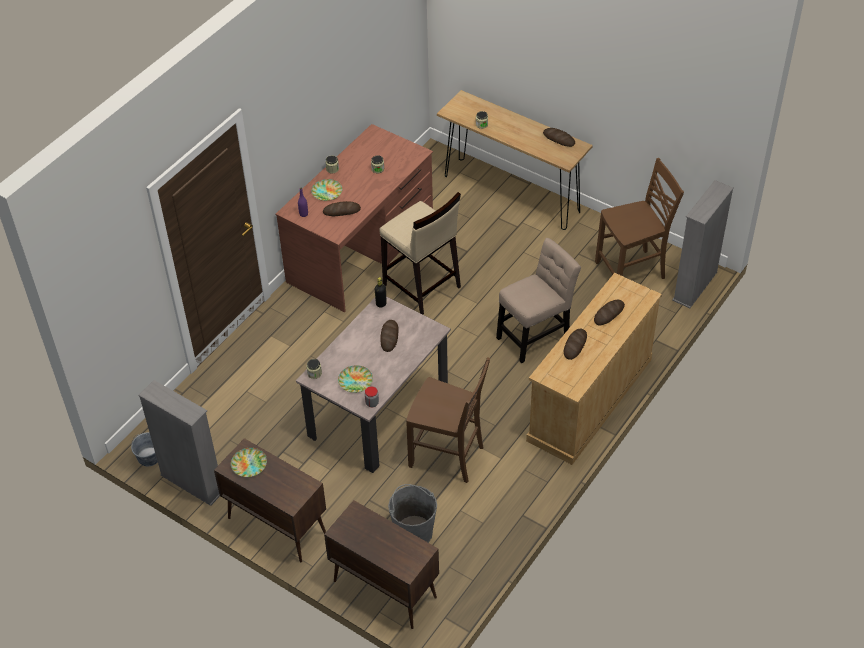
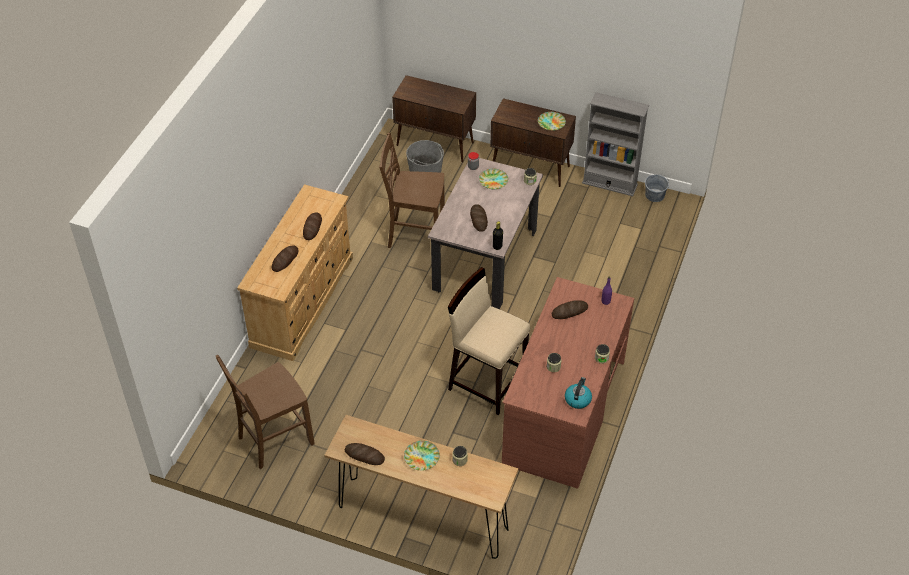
camera: 165 degrees right, 0 degrees up
(326, 192) = (594, 330): plate -> plate (422, 457)
(368, 143) = (577, 399): none -> kettle
(535, 335) = (362, 352): beige chair -> none
(695, 286) = (206, 434): grey bookcase -> none

